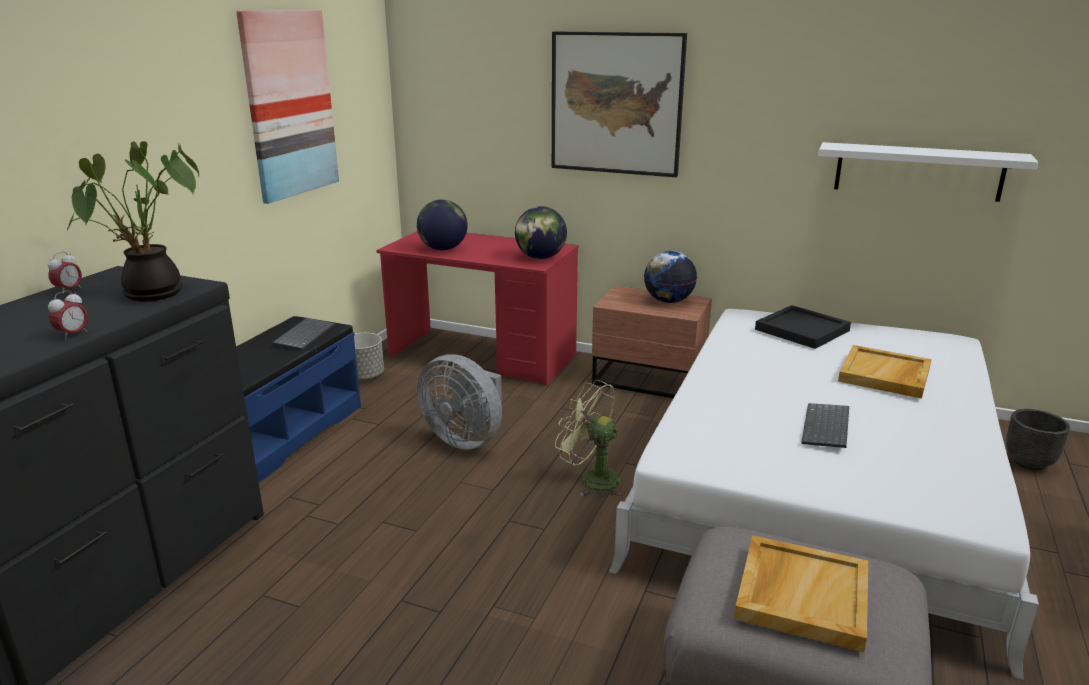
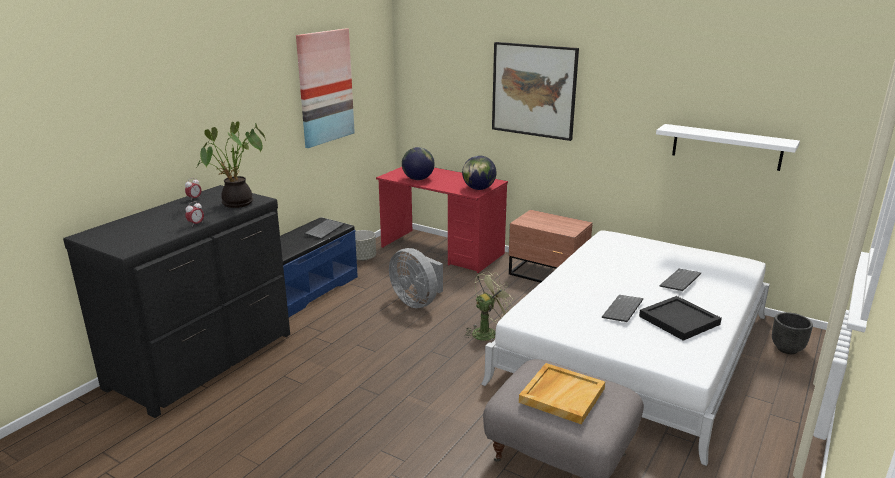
camera: 10 degrees right, 0 degrees up
(591, 479) = (488, 332): green fan -> green fan turned 105 degrees clockwise
(668, 301) = (561, 222): globe -> none
(802, 329) = (643, 248): black tray -> black tray (679, 320)
(885, 375) = (681, 281): beige tray -> keyboard

